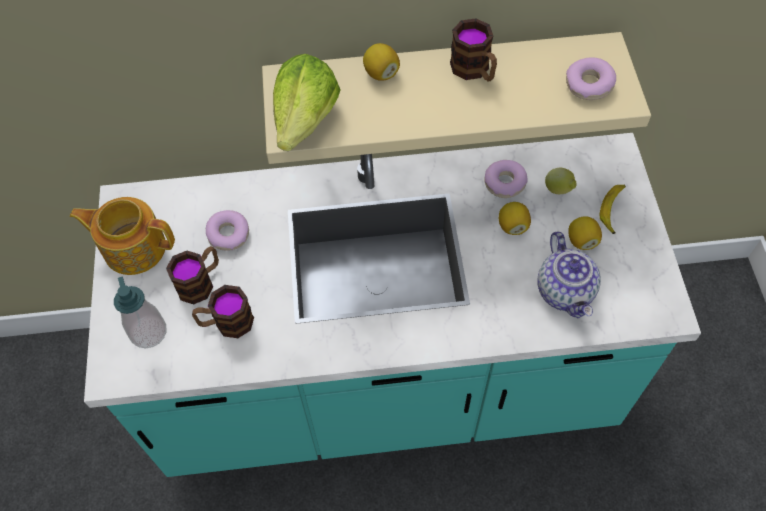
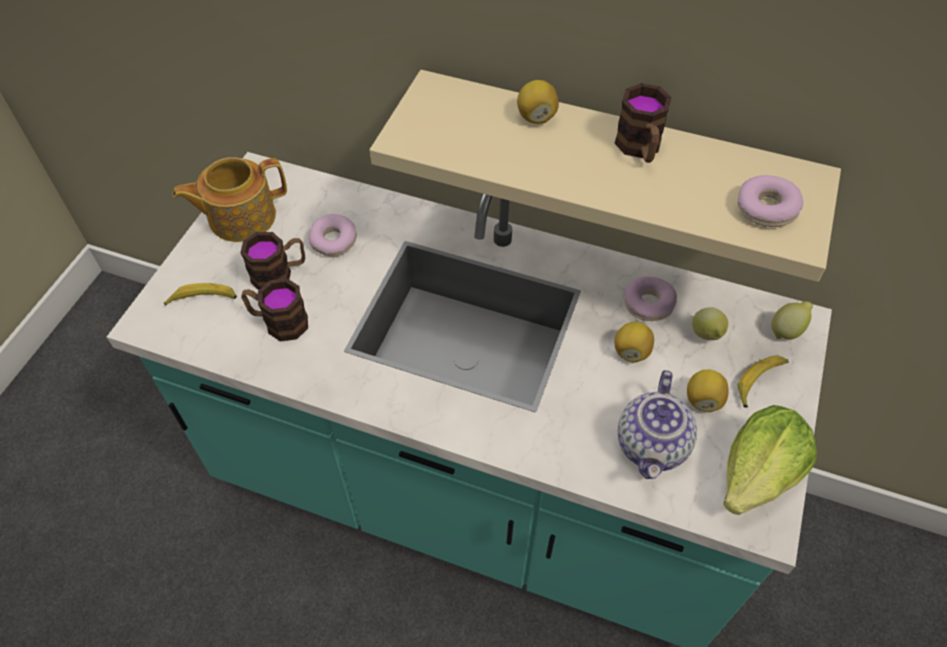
camera: 25 degrees right, 5 degrees down
(133, 247) = (240, 217): teapot -> teapot turned 60 degrees counterclockwise
(148, 332) = (203, 299): soap dispenser -> banana
(305, 120) = (428, 133): lettuce -> lettuce (758, 474)
(611, 162) = (786, 330): none -> lemon

